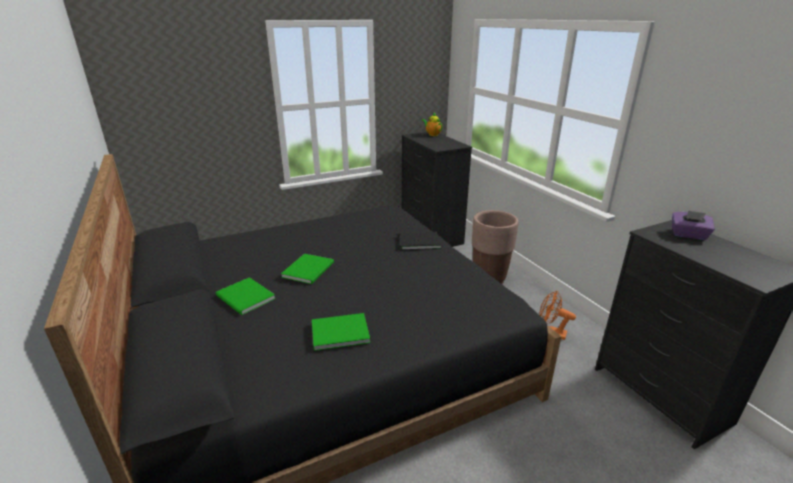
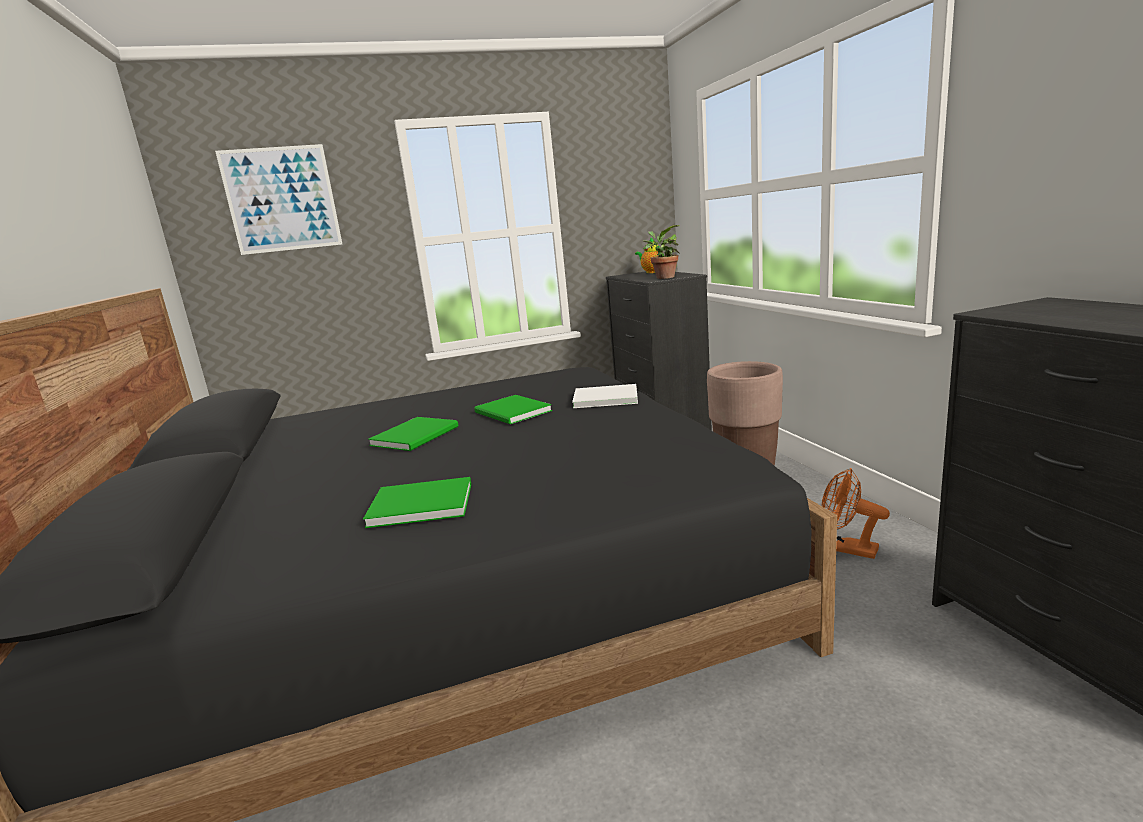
camera: 10 degrees right, 10 degrees down
(182, 75) = (281, 199): none -> picture
(245, 298) = (302, 471): green book -> green book (512, 412)
(418, 241) = (603, 398): black book -> white book
(444, 146) = (663, 277): none -> potted plant
(688, 235) = (1075, 307): purple tissue box -> none

